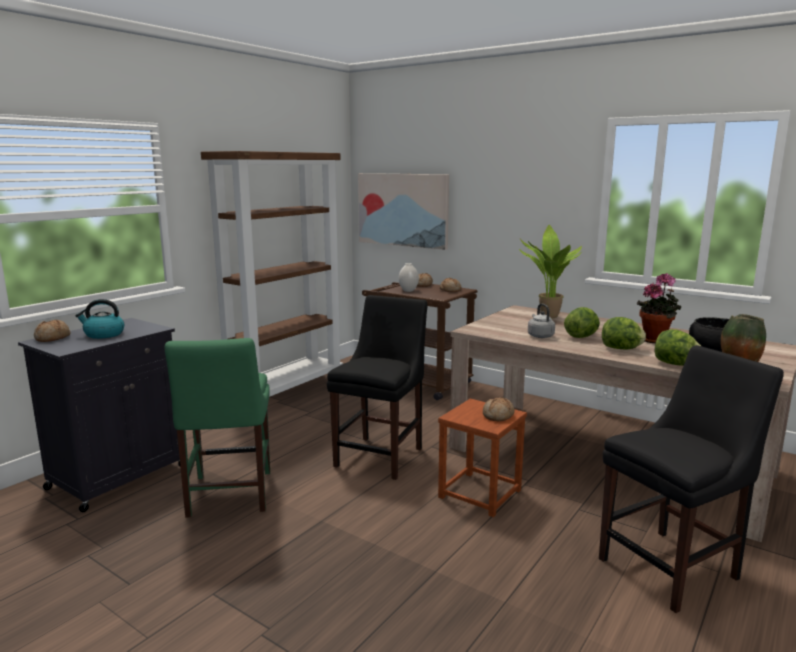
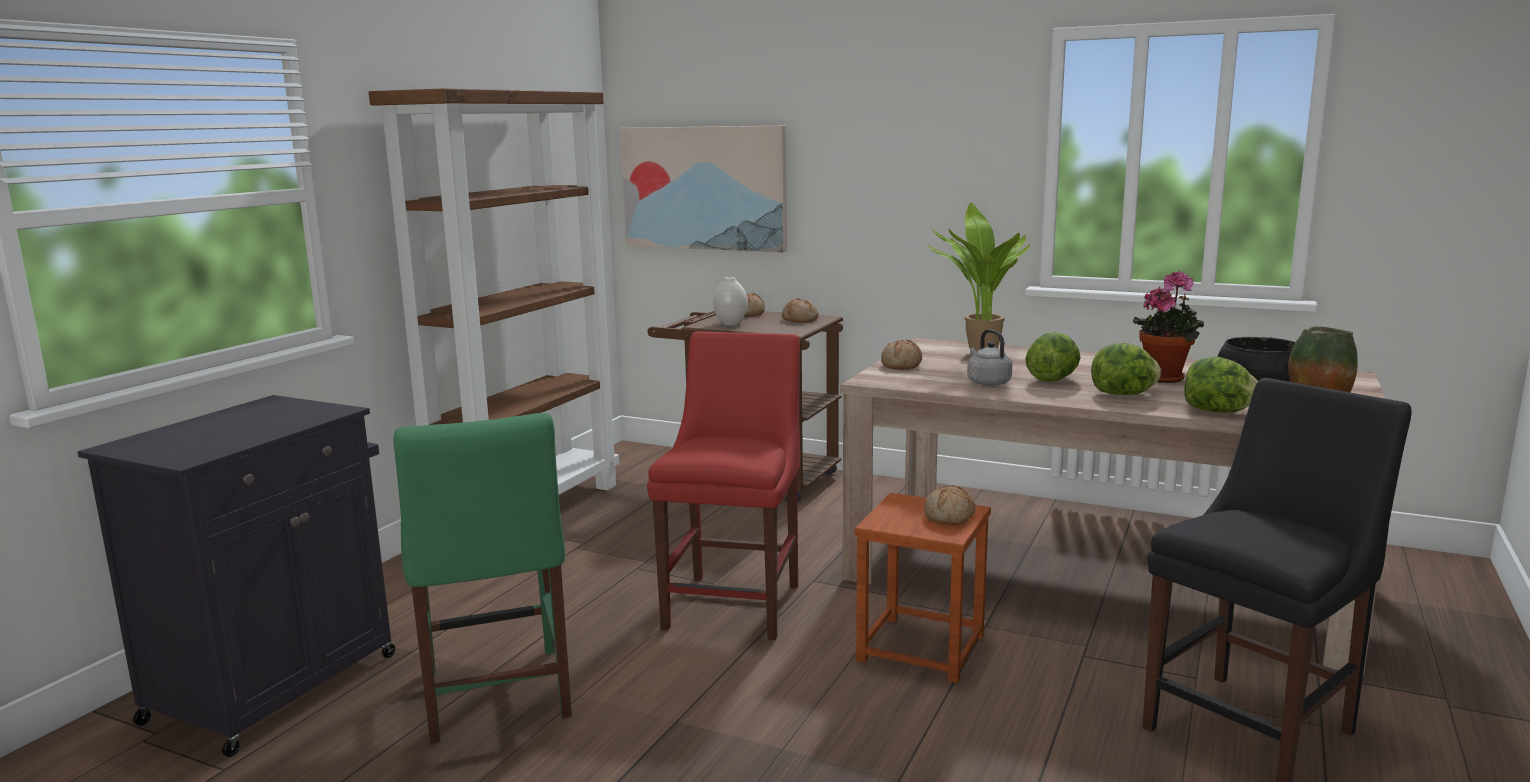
camera: 10 degrees left, 0 degrees up
(53, 338) = (145, 440): bread -> bread (902, 365)
(103, 334) = (241, 427): kettle -> none
(381, 455) = (736, 603): black chair -> red chair

